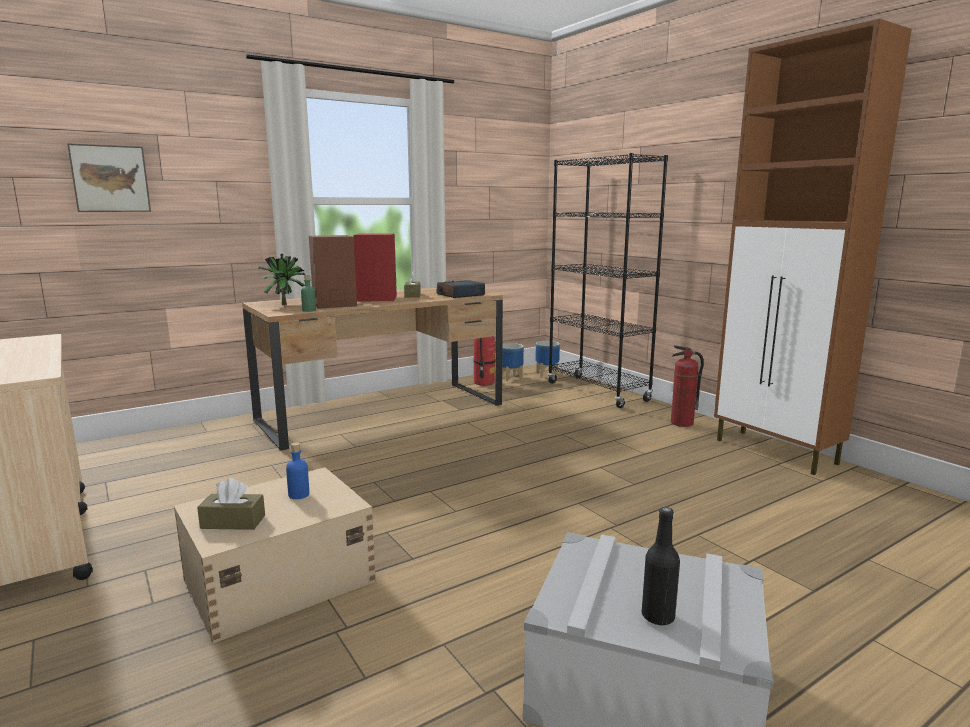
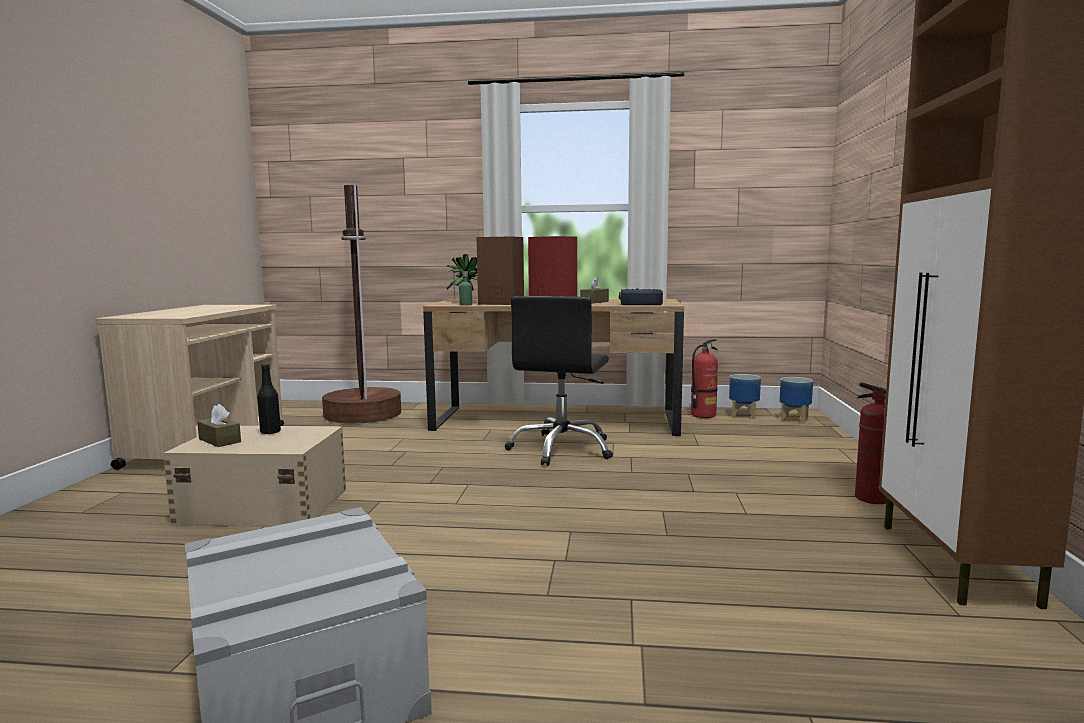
camera: 40 degrees right, 5 degrees down
(110, 179) = (367, 195): picture -> none
(161, 451) = (362, 415): none -> brown floor lamp
(299, 494) = (285, 436): blue bottle -> none
(440, 437) = (562, 449): none -> black office chair
(597, 392) = (823, 446): black bookcase -> none
(658, 616) = (255, 579): black bottle -> black bottle (270, 432)

